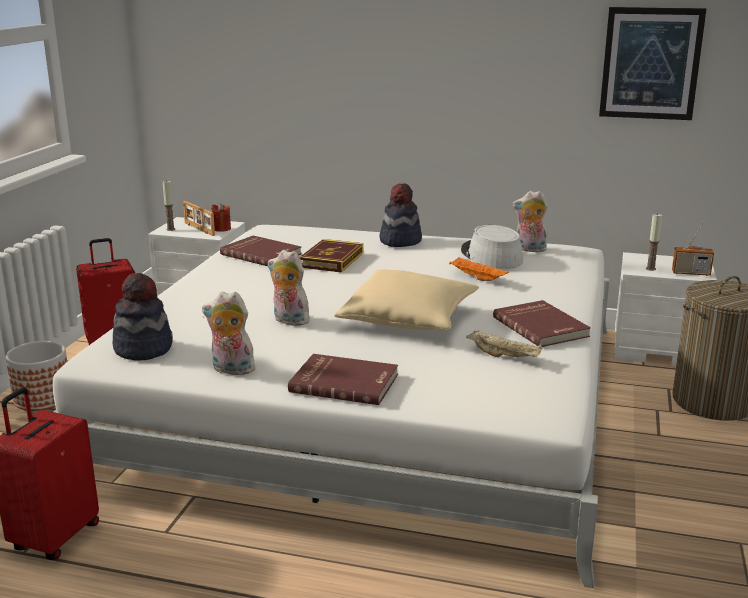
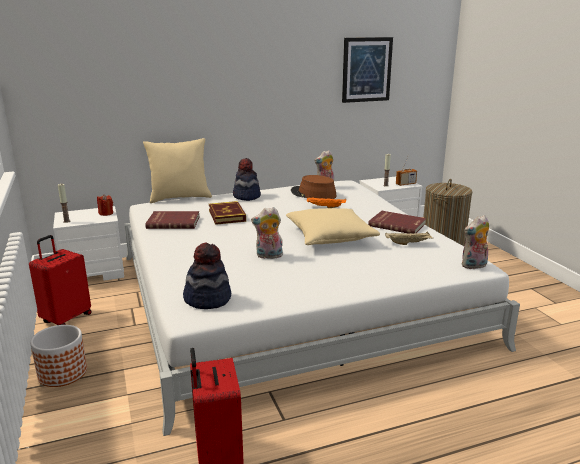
camera: 35 degrees left, 0 degrees up
(198, 229) = (88, 217): picture frame -> none
(231, 370) = (287, 294): plush toy -> plush toy (474, 266)
(321, 226) = (180, 198): none -> beige pillow
(345, 382) = (361, 280): red book -> none
(491, 256) = (313, 194): grey hat -> brown hat

